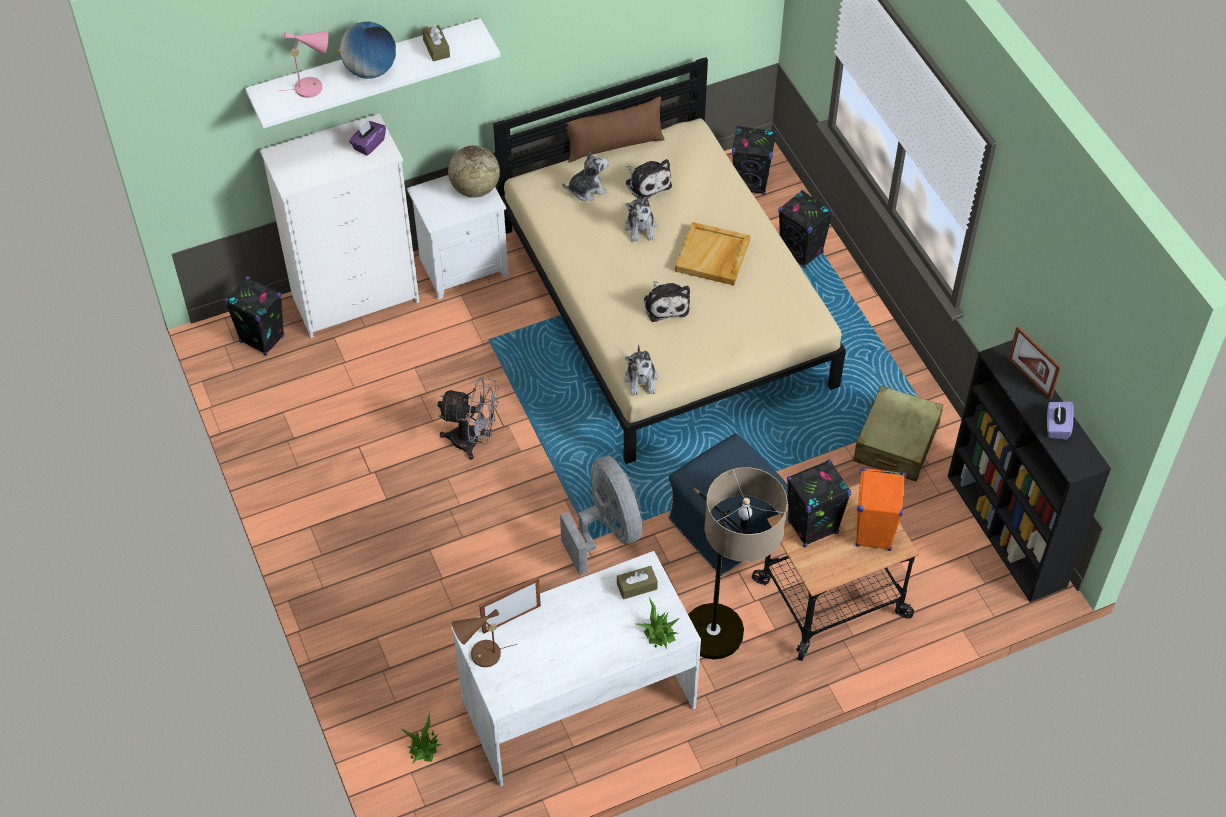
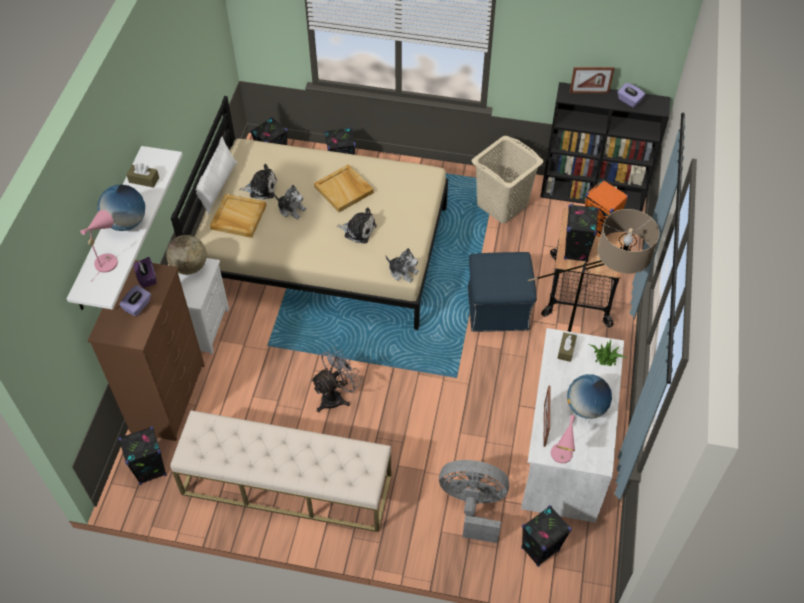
camera: 55 degrees left, 0 degrees up
(328, 160) = (138, 306): none -> purple tissue box
(330, 463) = (286, 485): none -> beige bench
(357, 298) = (169, 397): white dresser -> brown dresser
(424, 747) = (540, 549): potted plant -> black speaker
(481, 656) = (561, 457): brown table lamp -> pink table lamp
(568, 647) = (586, 407): none -> globe
(587, 189) = (238, 217): plush toy -> beige tray
(606, 531) = (457, 366): grey fan -> grey fan (473, 506)
(614, 146) = (217, 186): brown pillow -> white pillow
(896, 443) = (502, 205): beige suitcase -> beige laundry basket

